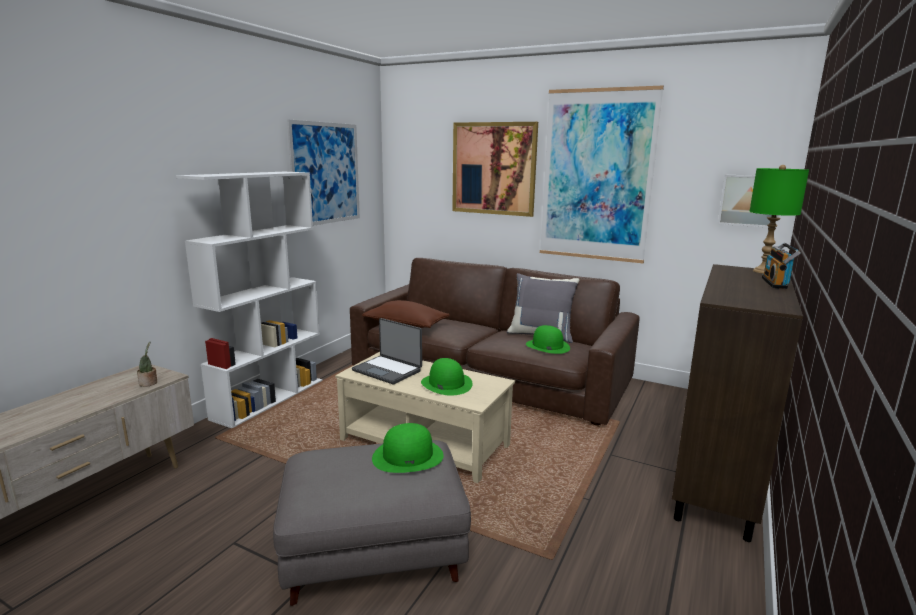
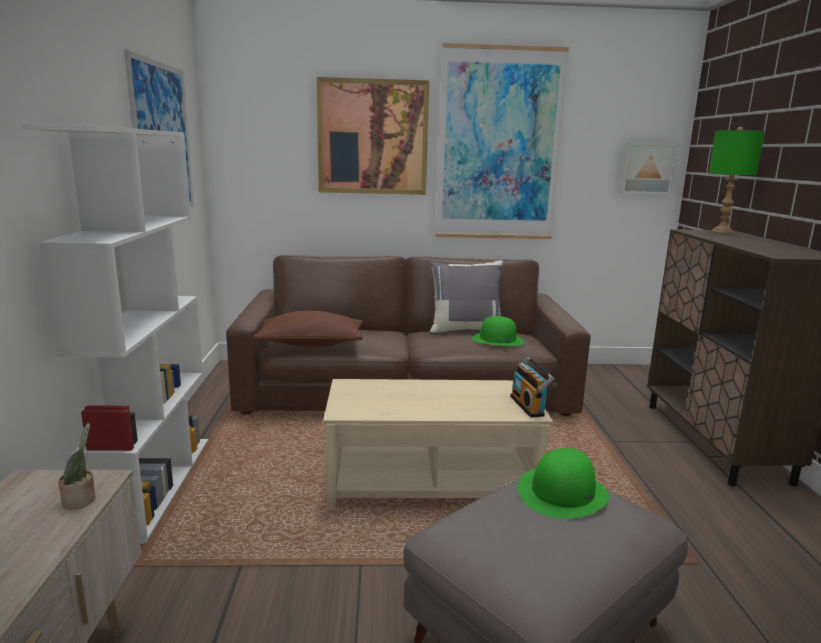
camera: 30 degrees left, 0 degrees up
(388, 370) = (380, 399): laptop -> none
(446, 384) = (469, 400): green hat -> none
(776, 283) = (761, 239): radio -> radio (529, 406)

